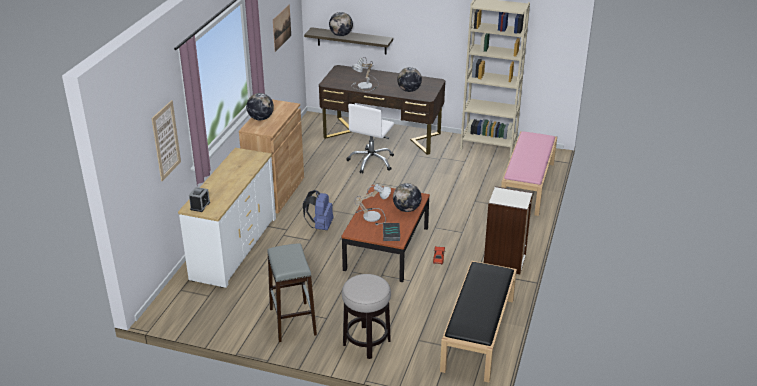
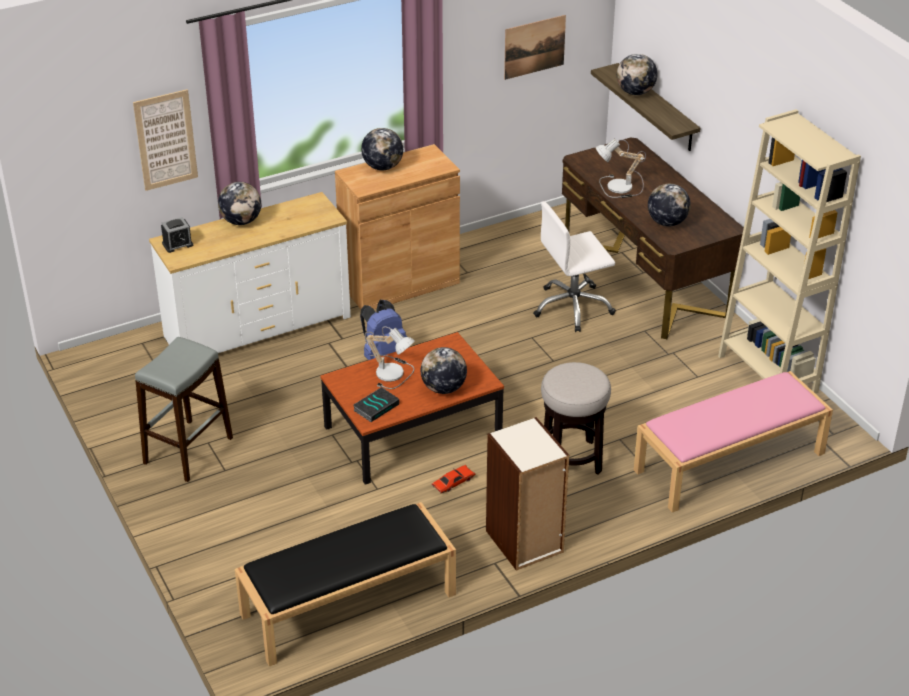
camera: 45 degrees right, 5 degrees up
(216, 179) = (241, 221): none -> globe
(366, 342) = (221, 526): stool -> stool (571, 459)

